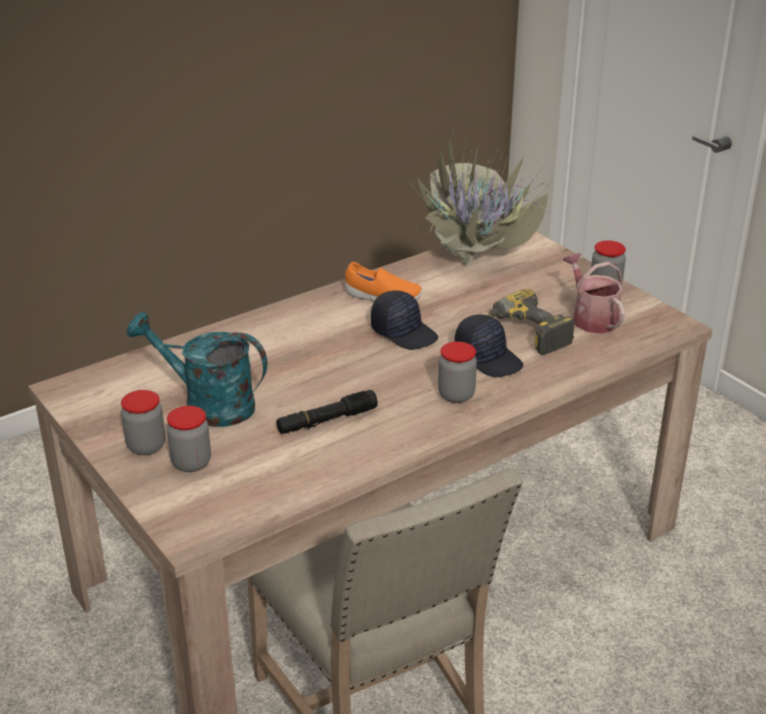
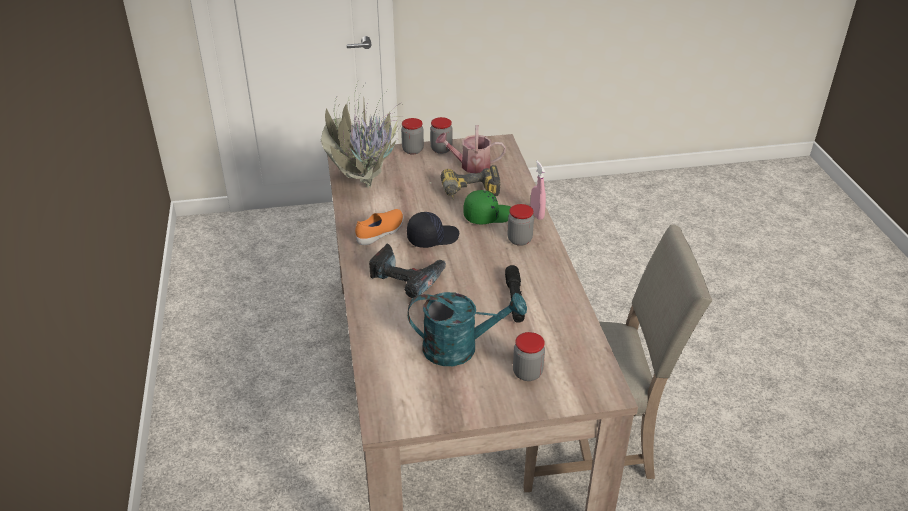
camera: 65 degrees left, 5 degrees up
(146, 446) = (494, 391): jar -> jar (412, 150)
(208, 405) = (460, 348): turquoise watering can -> turquoise watering can turned 135 degrees counterclockwise
(312, 337) = (407, 278): none -> power drill
(488, 358) = (487, 215): black cap -> green cap
(529, 395) = (537, 214): none -> pink spray bottle

